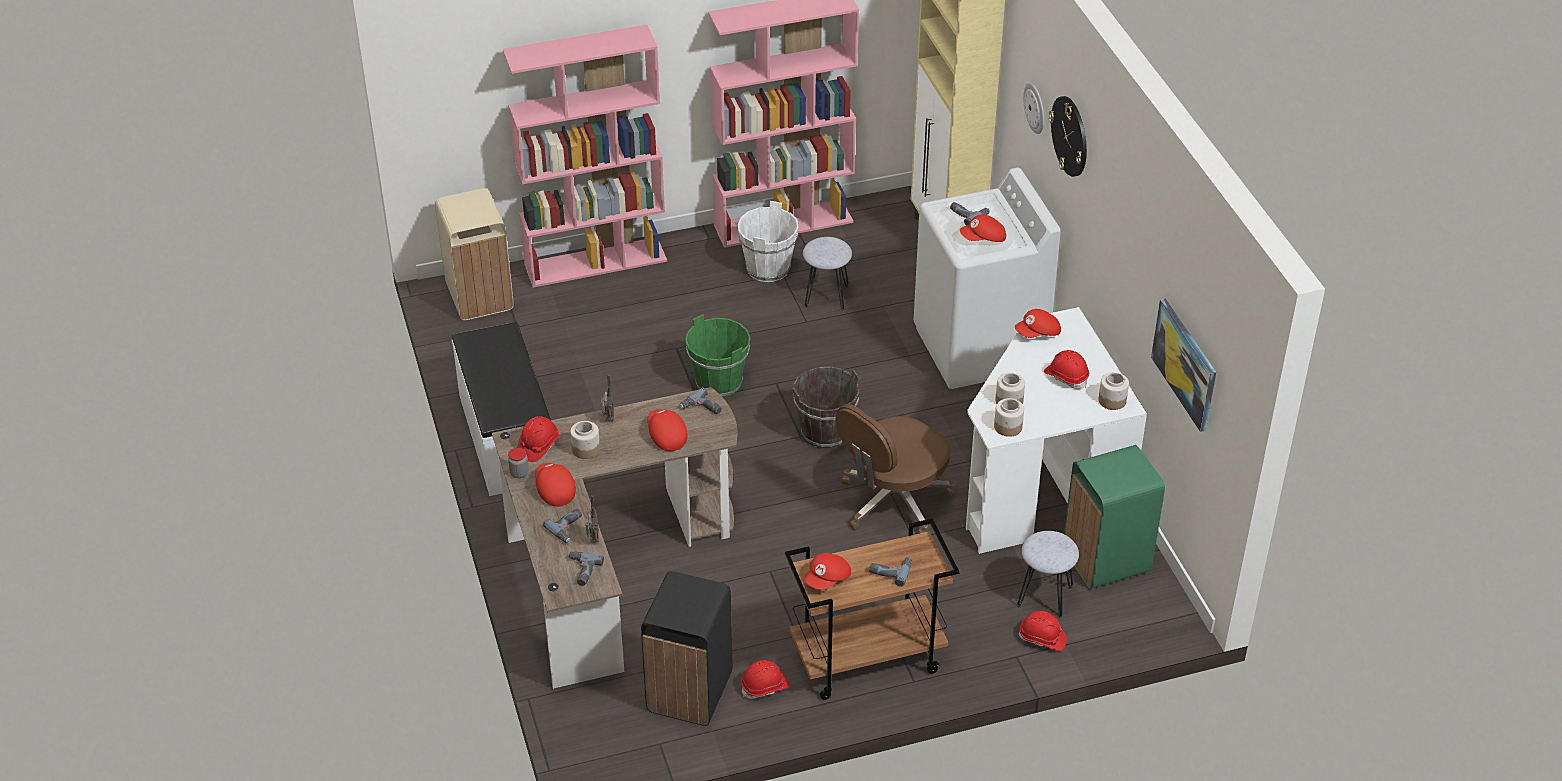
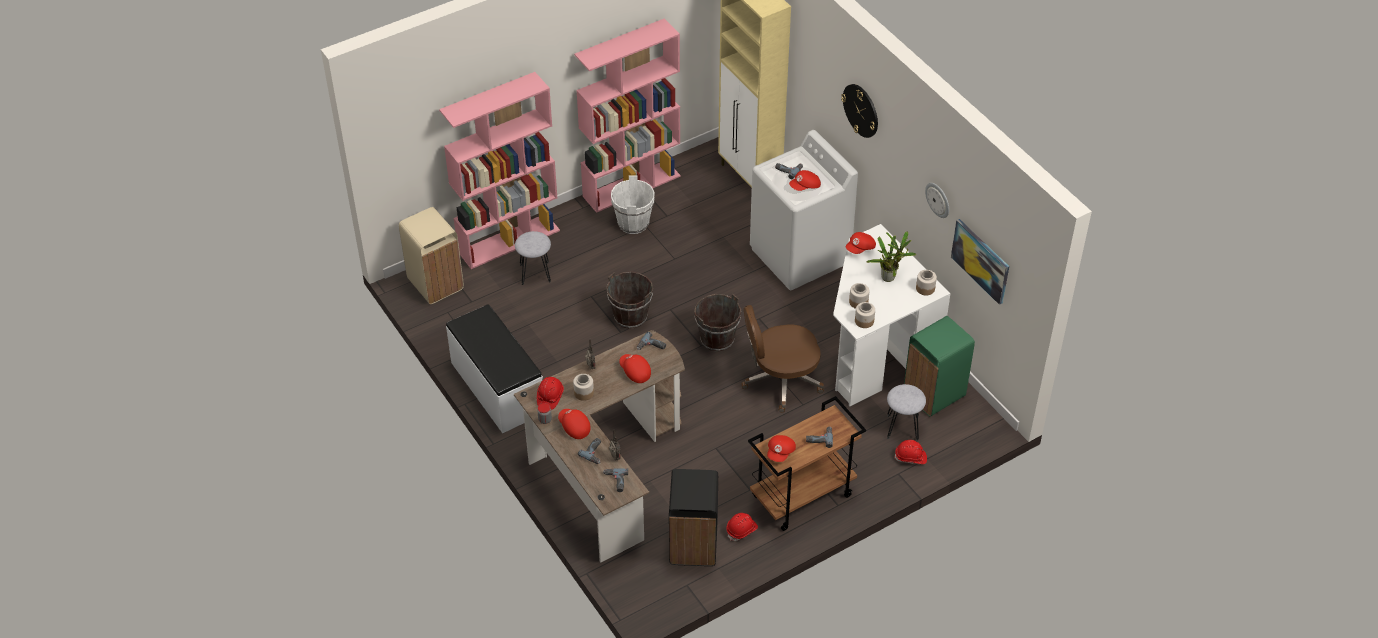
camera: 15 degrees left, 5 degrees up
(719, 383) = (631, 316): green bucket -> brown bucket
(827, 296) = (682, 237): grey stool -> grey stool (535, 273)
(893, 502) = (780, 381): brown office chair -> brown office chair turned 45 degrees clockwise
(1035, 108) = (825, 90): wall clock -> wall clock (938, 199)
(1066, 377) = (889, 277): red hard hat -> potted plant

